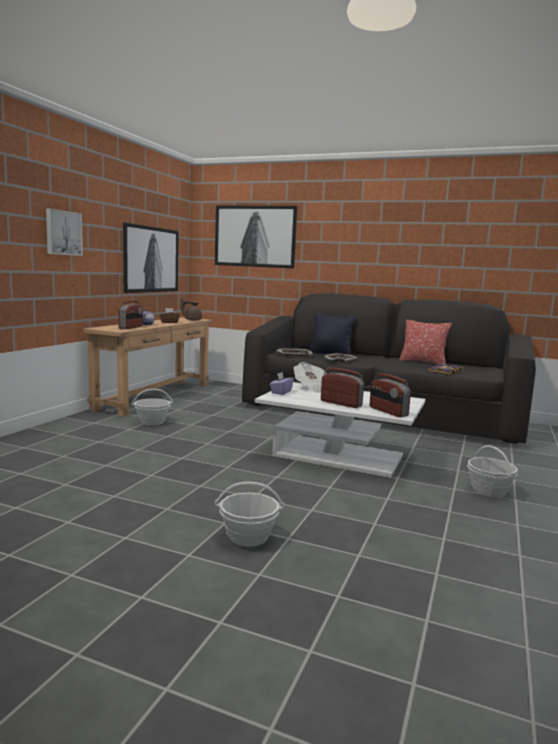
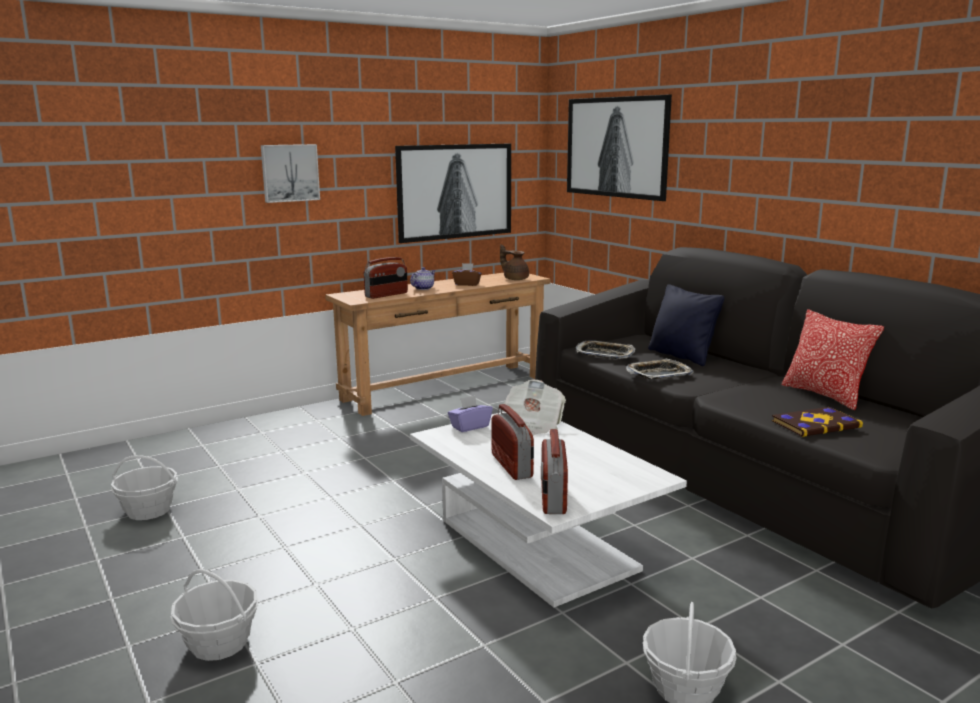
camera: 35 degrees right, 5 degrees up
(152, 422) = (380, 431): basket -> basket (148, 510)

